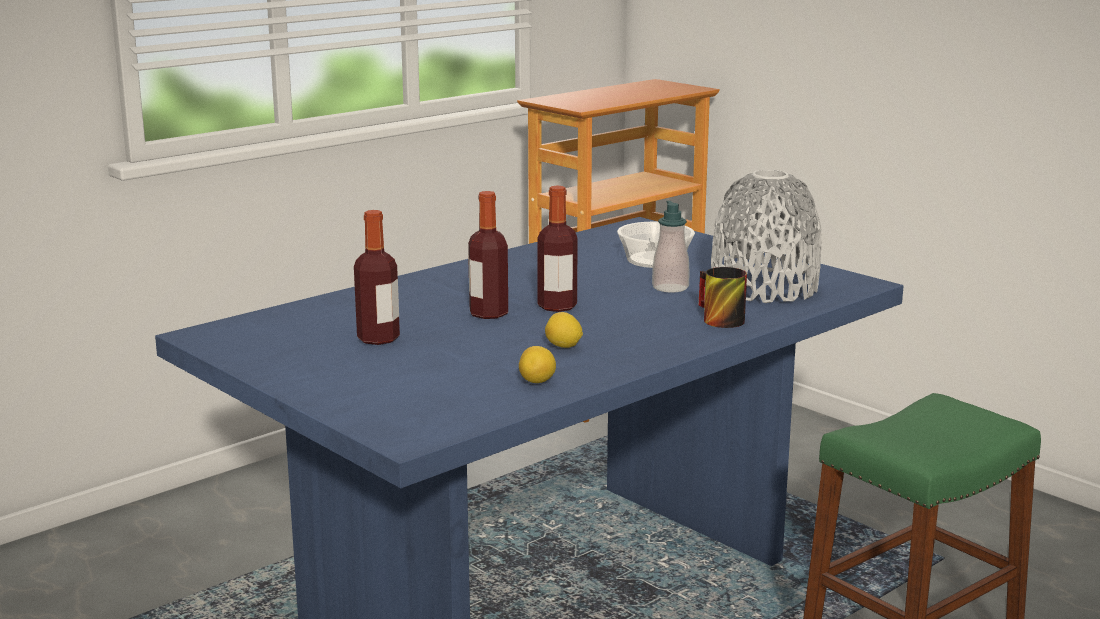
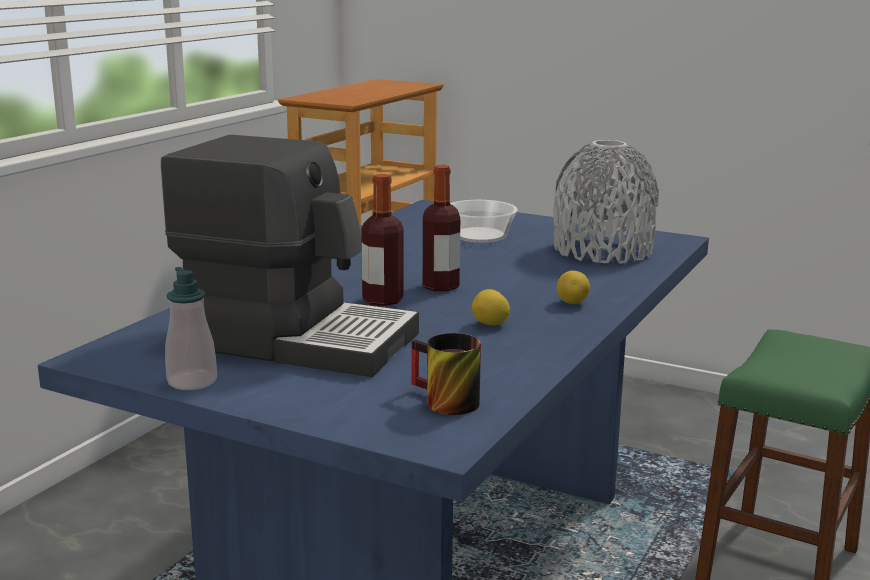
camera: 20 degrees left, 0 degrees up
(378, 339) = (297, 338): bottle -> coffee machine
(537, 382) = (506, 363): lemon -> lemon (572, 303)
(670, 287) = (522, 258): soap dispenser -> soap dispenser (192, 382)
(716, 319) = (596, 283): mug -> mug (442, 402)

